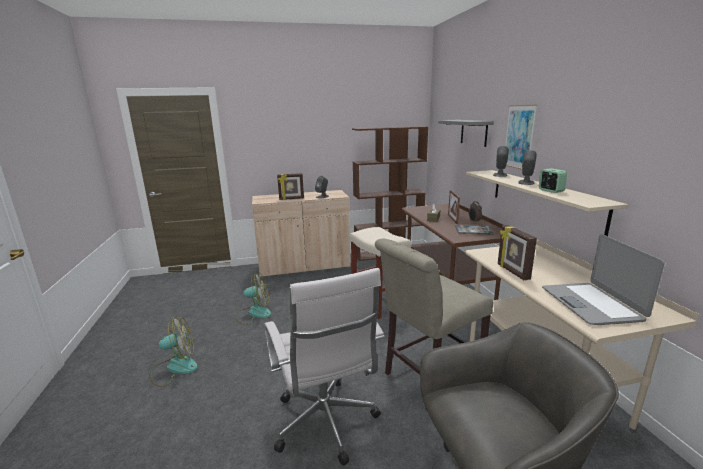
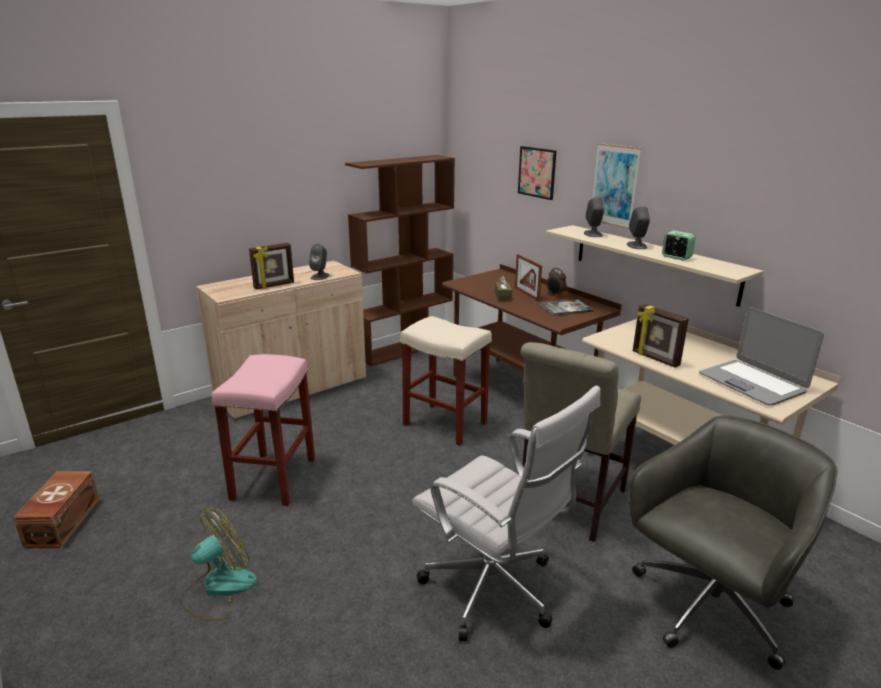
camera: 25 degrees left, 5 degrees up
(139, 313) = (61, 523): none -> brown storage box
(253, 313) = (274, 478): fan -> pink stool
(474, 132) = (537, 172): grey shelf -> picture

